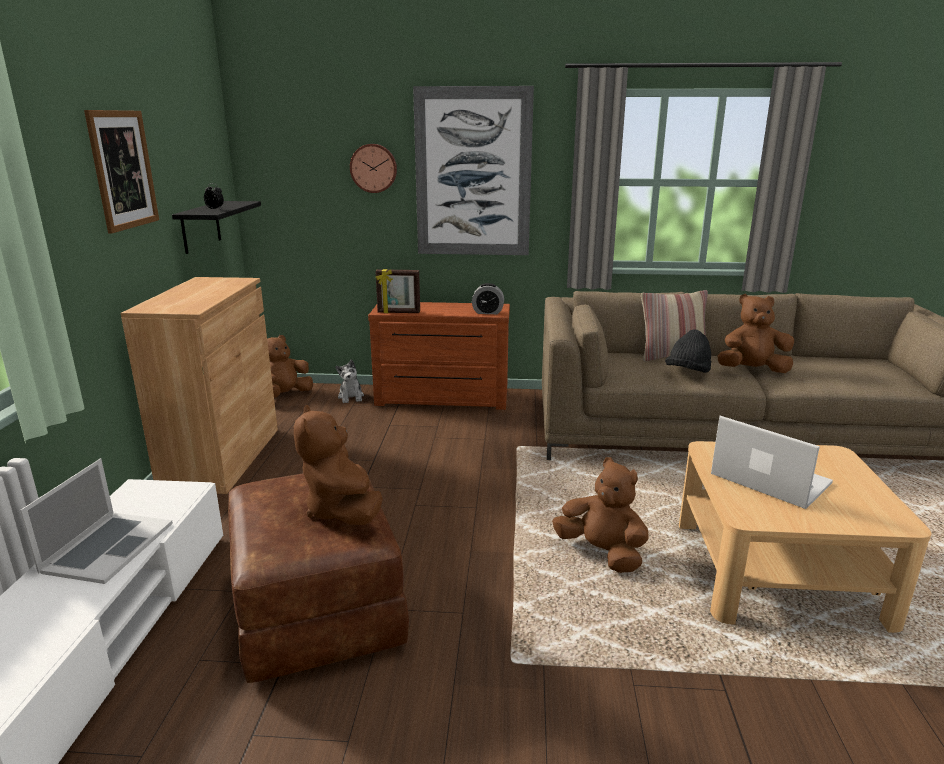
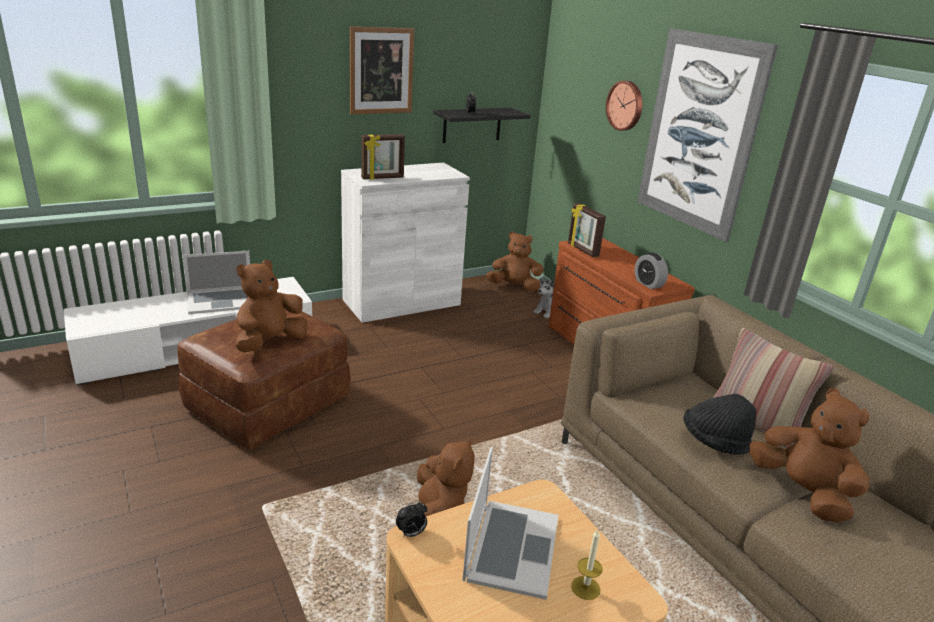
camera: 55 degrees right, 5 degrees up
(193, 303) = (382, 178): none -> picture frame
(222, 458) = (401, 302): brown cabinet -> white cabinet
(739, 516) = (411, 533): none -> alarm clock
(821, 466) = (585, 588): none -> candle

